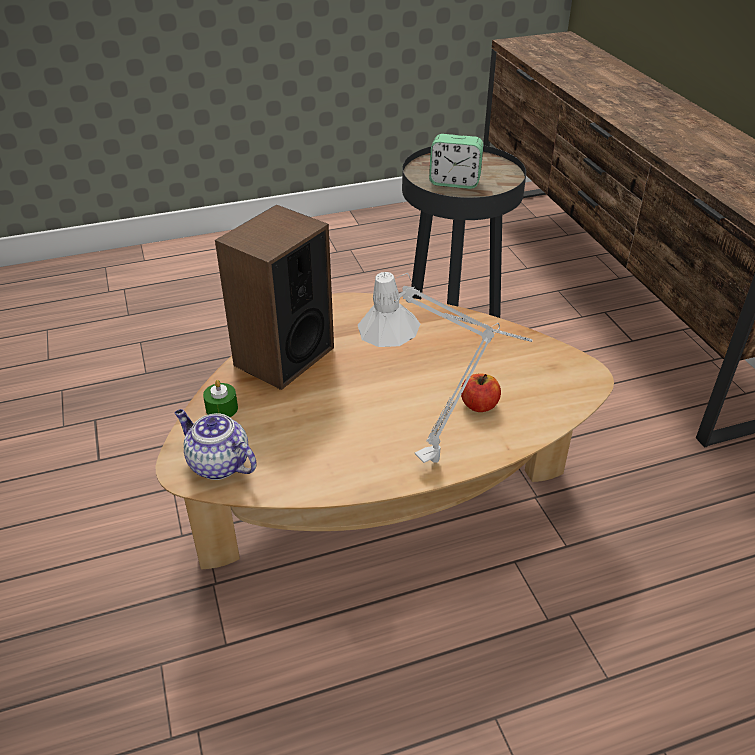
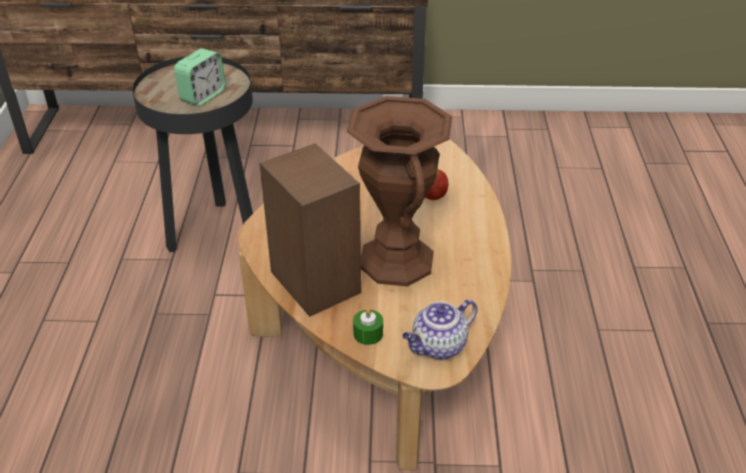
camera: 70 degrees left, 0 degrees up
(343, 403) = (397, 260): none -> brown vase
(445, 457) = (480, 225): grey table lamp -> none

